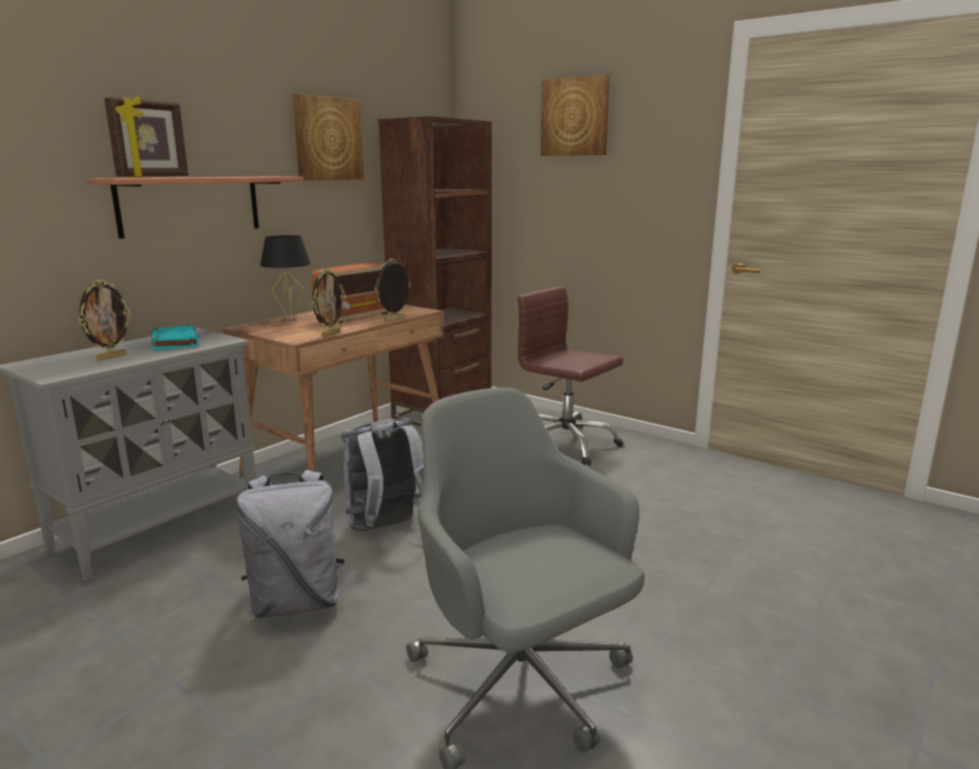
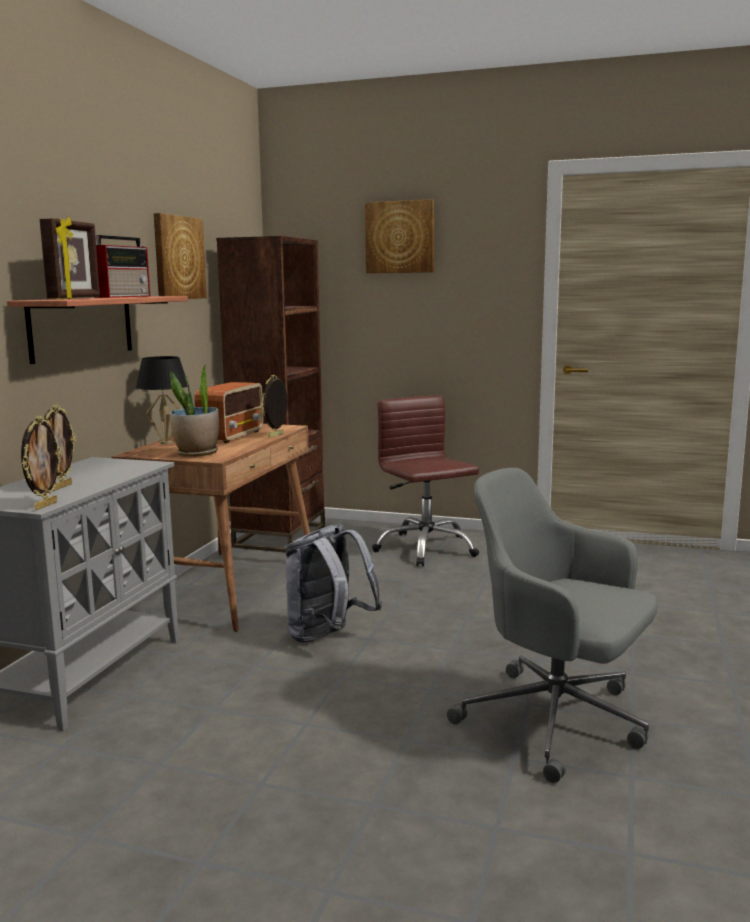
camera: 20 degrees left, 5 degrees down
(175, 342) = (100, 470): turquoise book -> none
(231, 176) = (123, 297): none -> radio
(293, 332) = (197, 453): none -> potted plant
(297, 602) = (306, 705): grey backpack -> none
(330, 334) = (240, 452): picture frame -> picture frame (45, 505)
(565, 445) = (425, 548): brown office chair -> brown office chair turned 45 degrees clockwise

